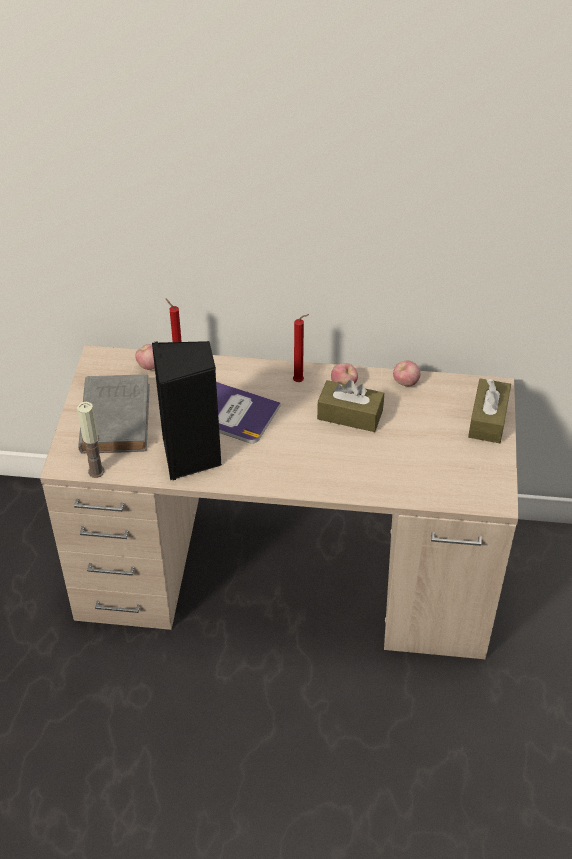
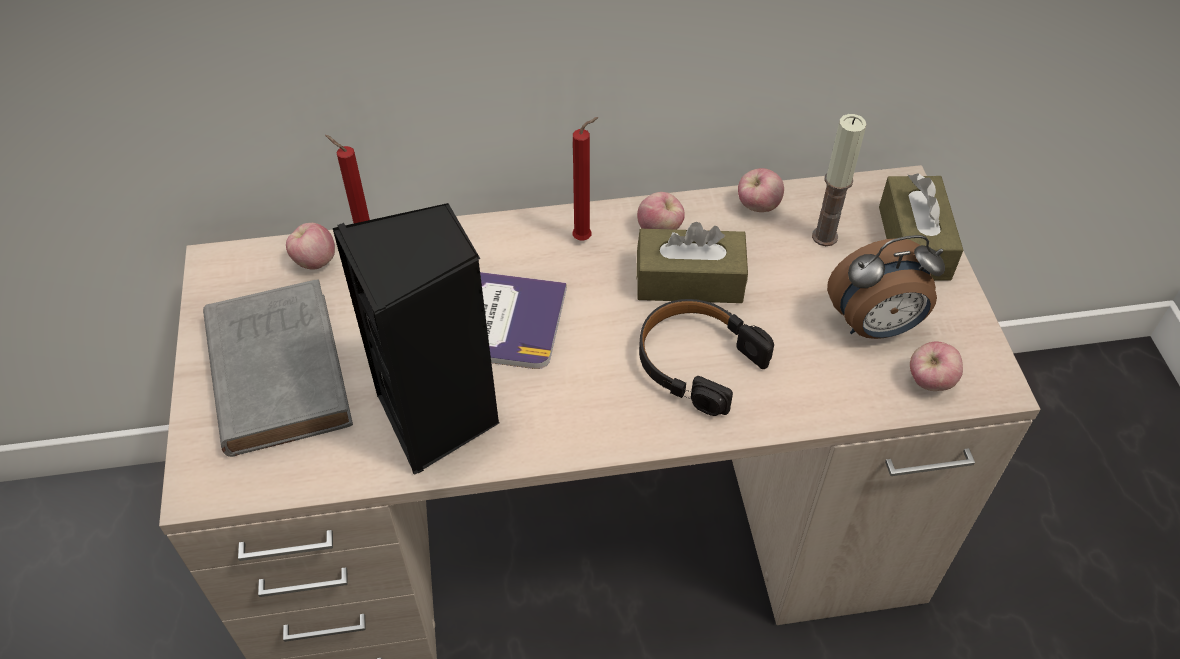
camera: 15 degrees left, 5 degrees up
(96, 471) = (267, 488): candle -> candle (824, 236)
(338, 457) = (697, 361): none -> black headphones
(444, 458) = (875, 326): none -> alarm clock
(462, 492) = (930, 382): none -> apple

